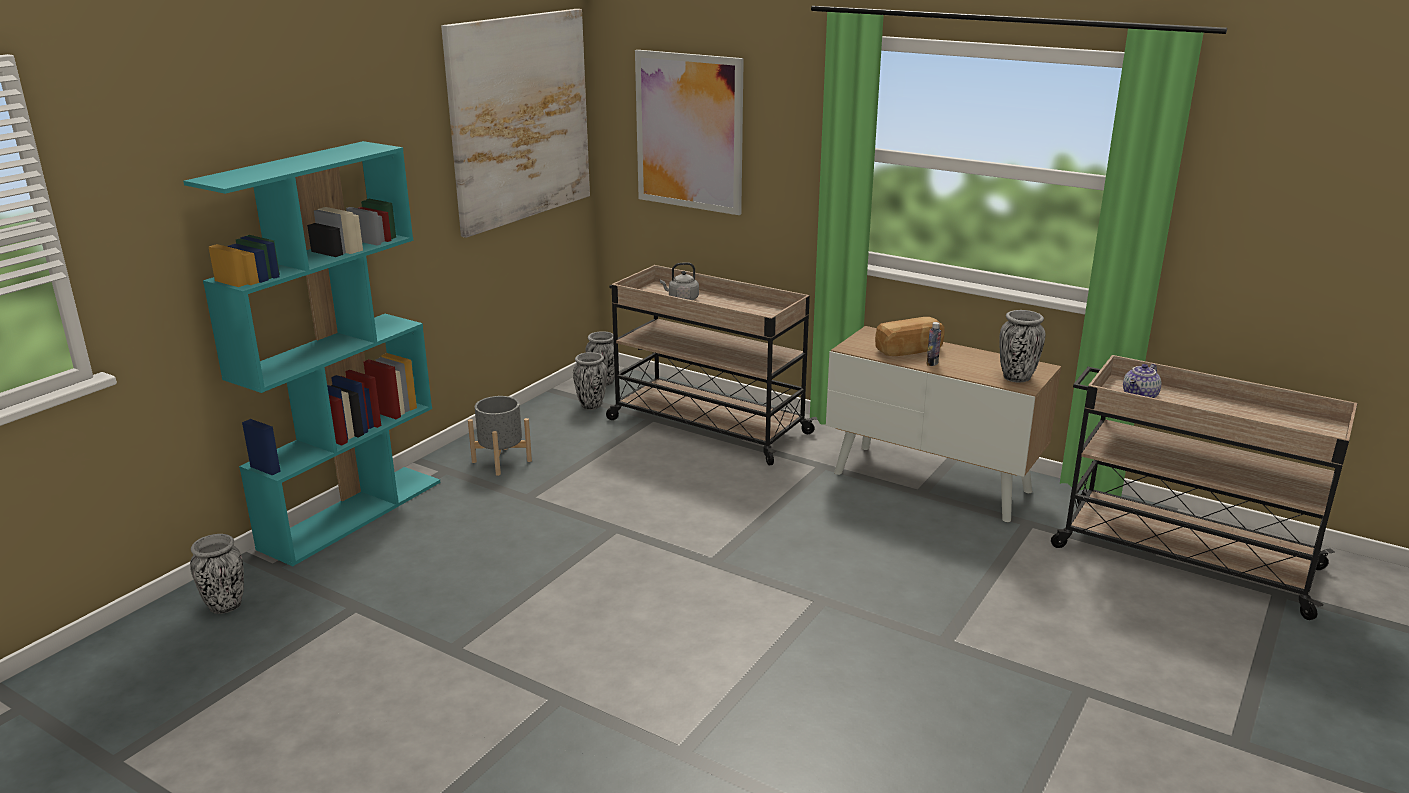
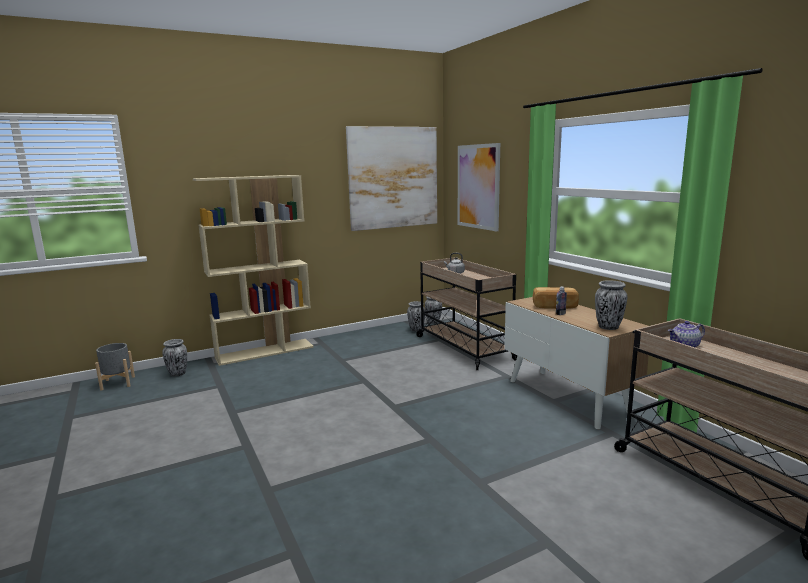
camera: 30 degrees right, 10 degrees down
(353, 513) = (265, 351): turquoise bookcase -> beige bookcase
(501, 461) = (348, 344): grey planter -> grey planter (117, 383)

